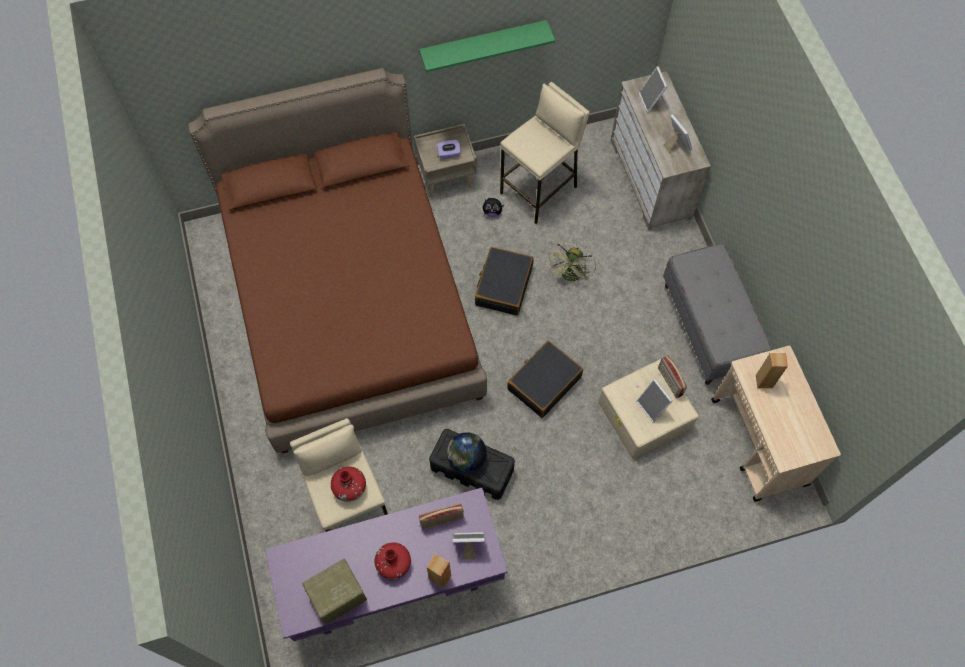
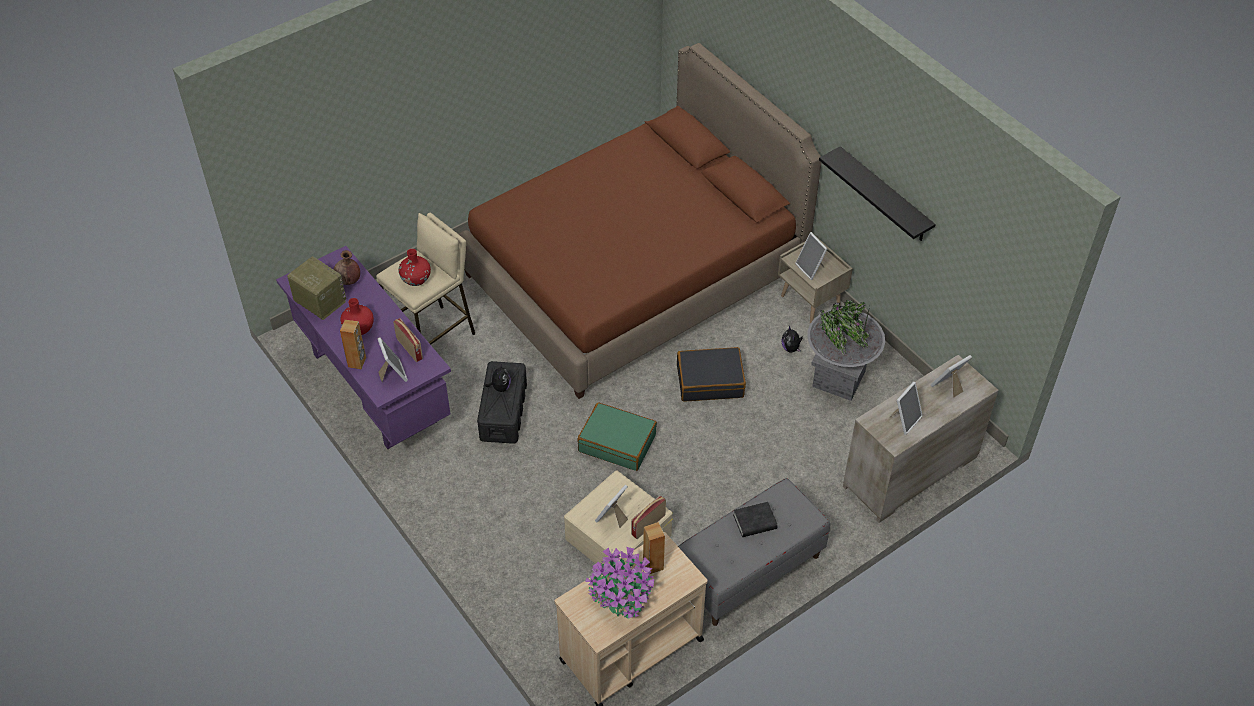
camera: 70 degrees right, 15 degrees down
(321, 558) = (348, 281): none -> brown vase
(449, 154) = (811, 268): purple tissue box -> picture frame
(466, 458) = (500, 387): globe -> plush toy
(483, 44) = (884, 196): green shelf -> black shelf
(539, 190) = (838, 379): beige stool -> grey planter
(544, 383) = (617, 443): black suitcase -> green suitcase
(570, 276) = (749, 433): green fan -> none
(709, 296) = (755, 522): none -> black book
(788, 417) = (621, 595): none -> potted plant

